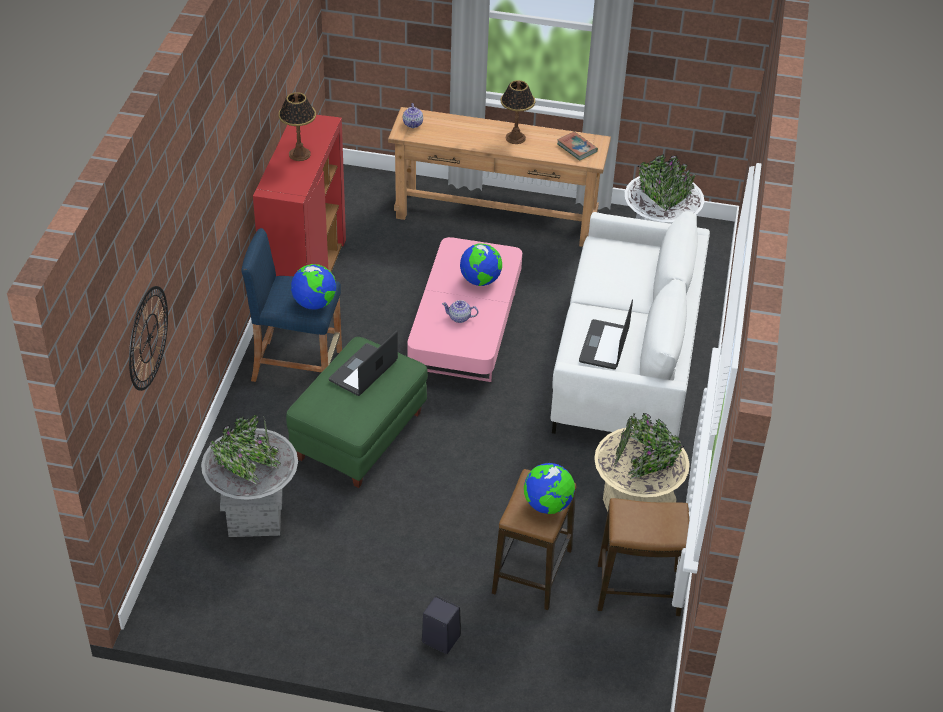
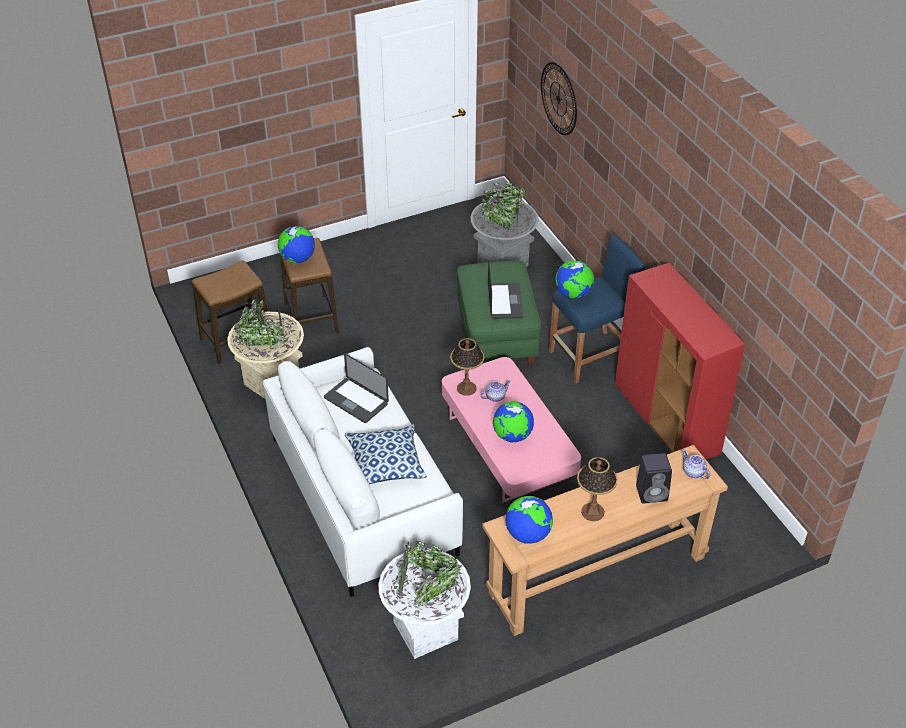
camera: 145 degrees right, 0 degrees up
(299, 154) = (686, 309): table lamp -> table lamp (466, 388)
(439, 639) = (334, 261): black speaker -> black speaker (652, 493)
(577, 148) = (528, 534): book -> globe
(604, 345) = (356, 401): laptop -> laptop turned 150 degrees clockwise
(623, 283) = (385, 464): none -> pillow

